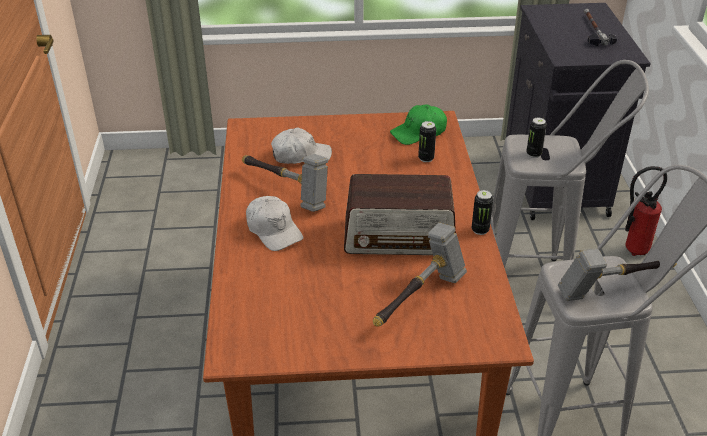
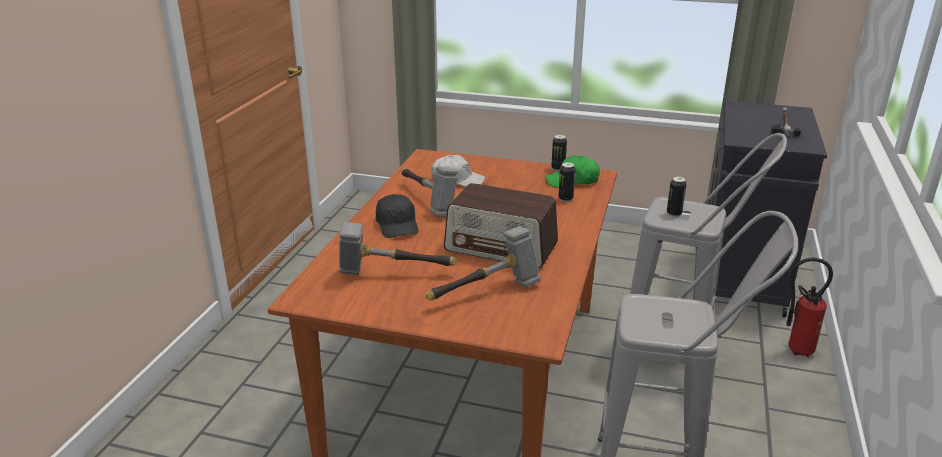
camera: 20 degrees right, 10 degrees down
(274, 230) = (397, 224): white cap -> black cap
(480, 230) = (578, 256): can -> can (558, 169)
(614, 288) = (684, 325): hammer -> hammer (393, 274)

